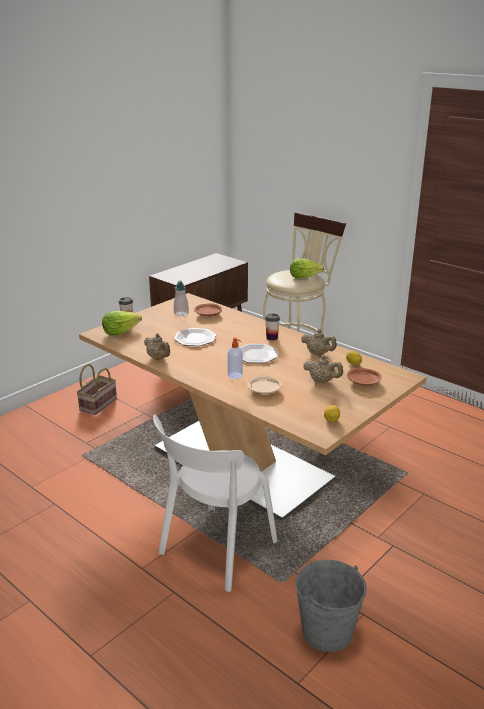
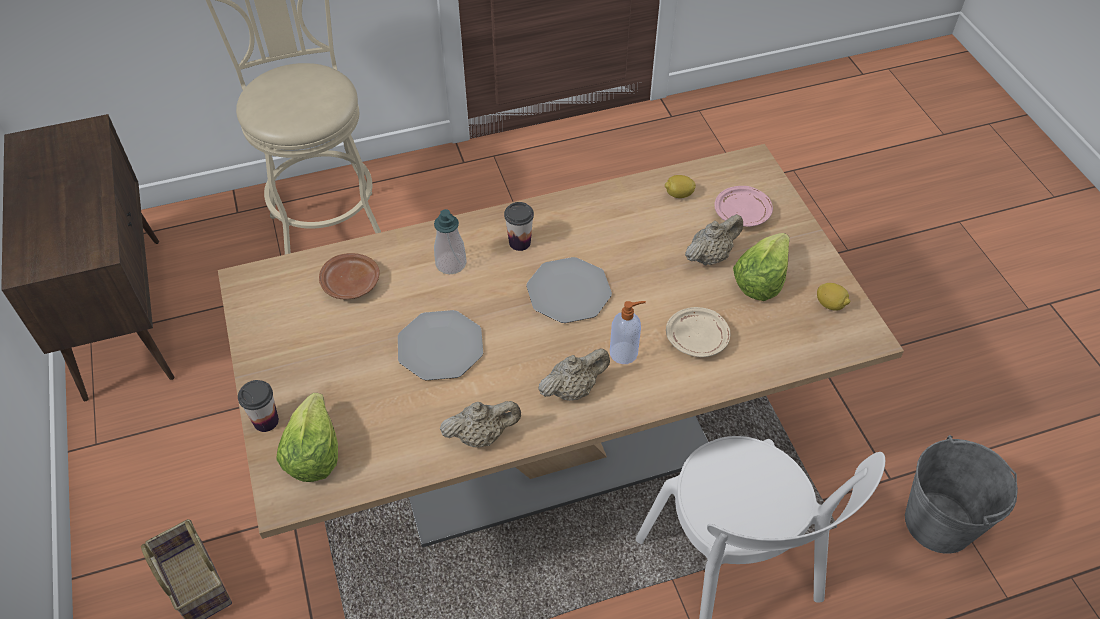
camera: 60 degrees left, 25 degrees up
(181, 314) = (312, 322): soap dispenser -> soap dispenser (451, 264)
(304, 277) = (309, 84): lettuce -> lettuce (760, 279)
(318, 353) = (618, 216): beige teapot -> beige teapot (573, 389)
(364, 382) = (742, 213): brown plate -> pink plate

